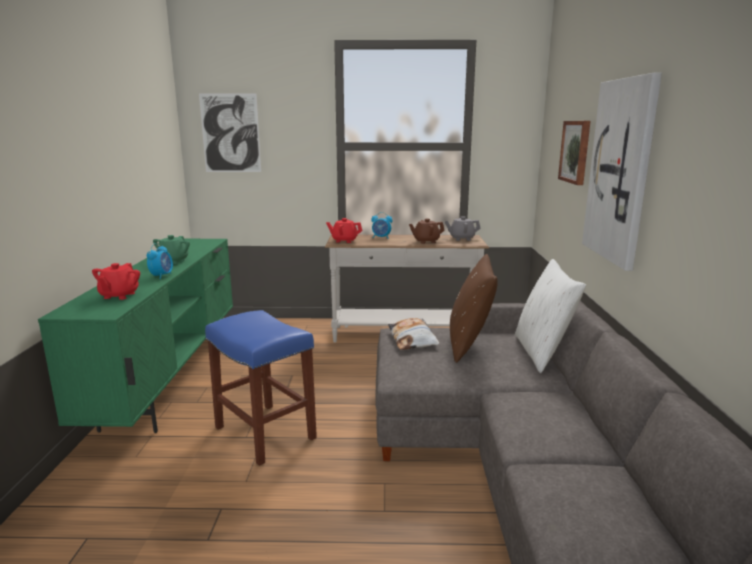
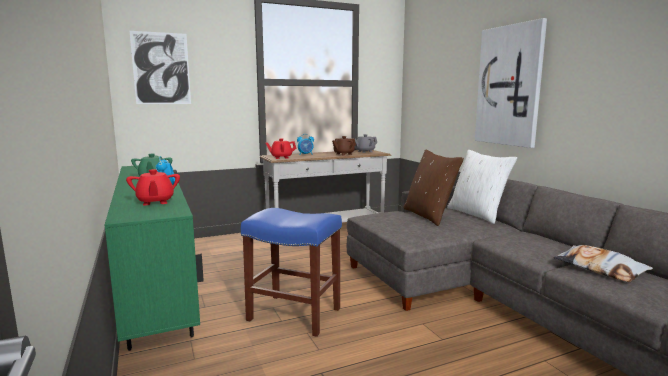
camera: 25 degrees left, 5 degrees down
(412, 339) = (386, 219): pillow -> pillow (599, 269)
(576, 151) = (451, 81): picture -> none

